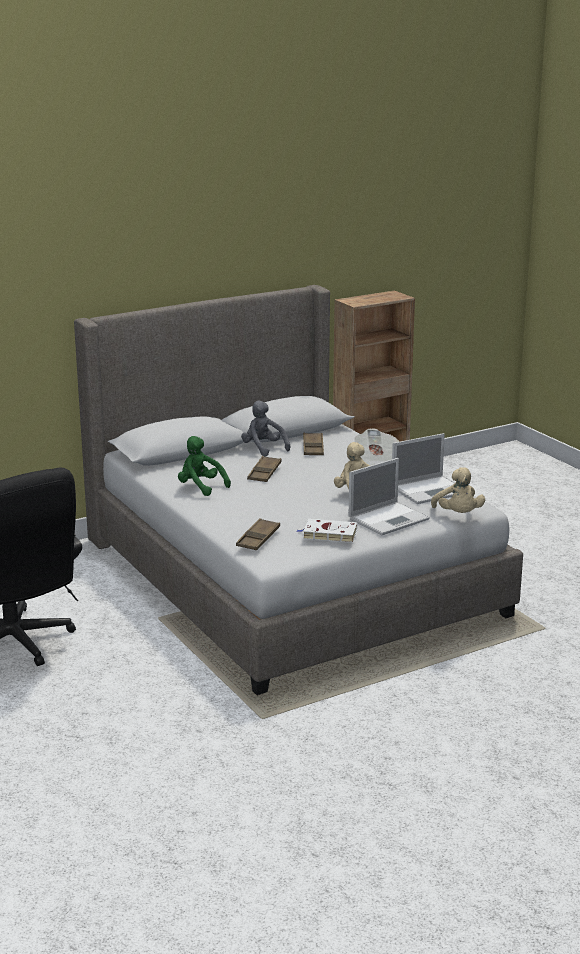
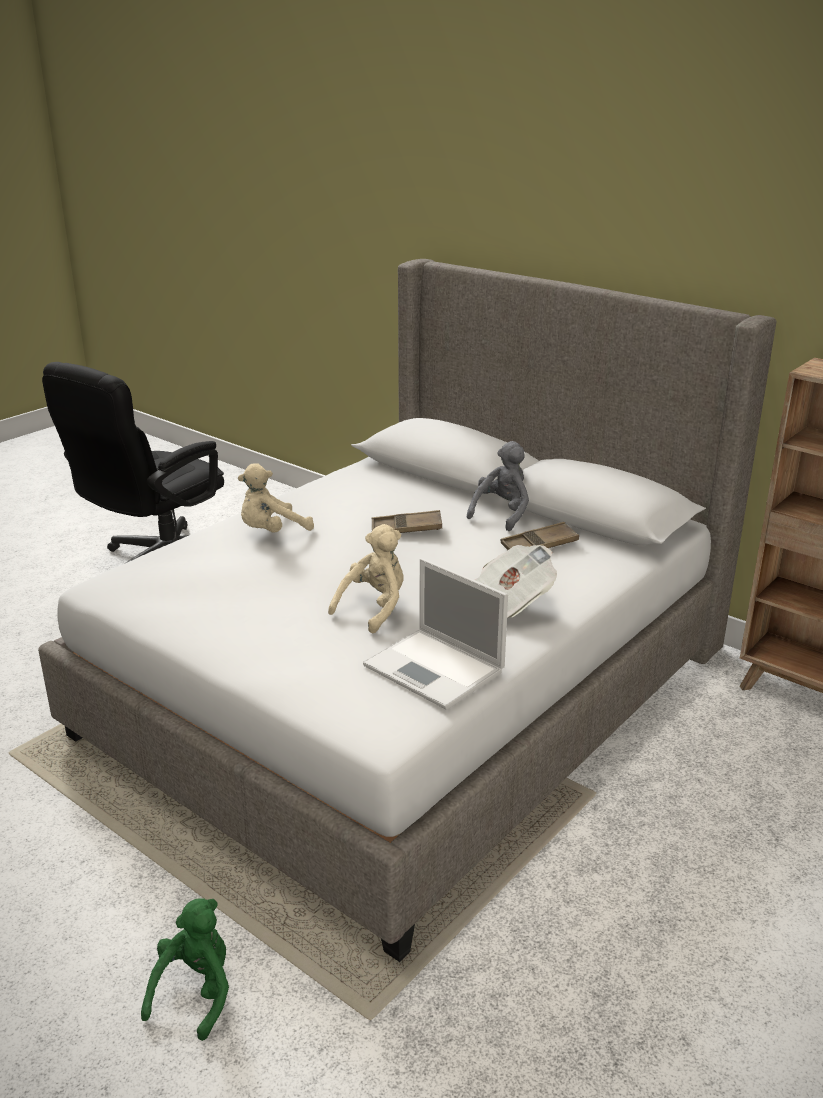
camera: 70 degrees right, 5 degrees up
(200, 487) = (330, 501): green plush toy -> green plush toy (195, 992)
(258, 538) = (162, 562): brown tray -> none
(328, 534) = (194, 608): white book -> none
(389, 518) = (285, 649): laptop -> none
(458, 515) = (338, 714): beige plush toy -> beige plush toy (272, 532)

